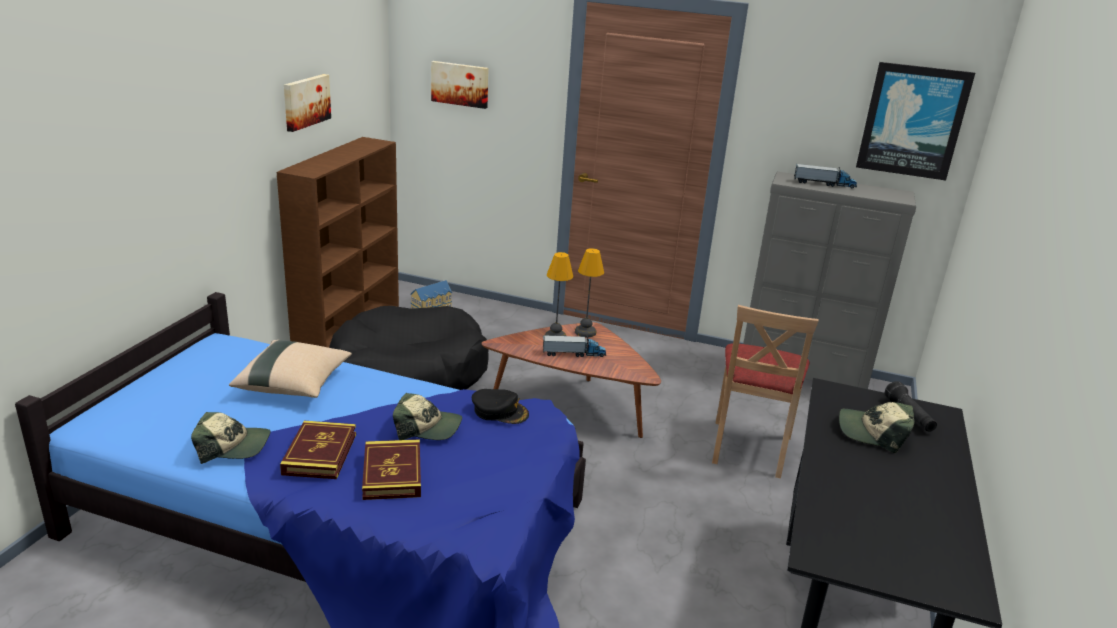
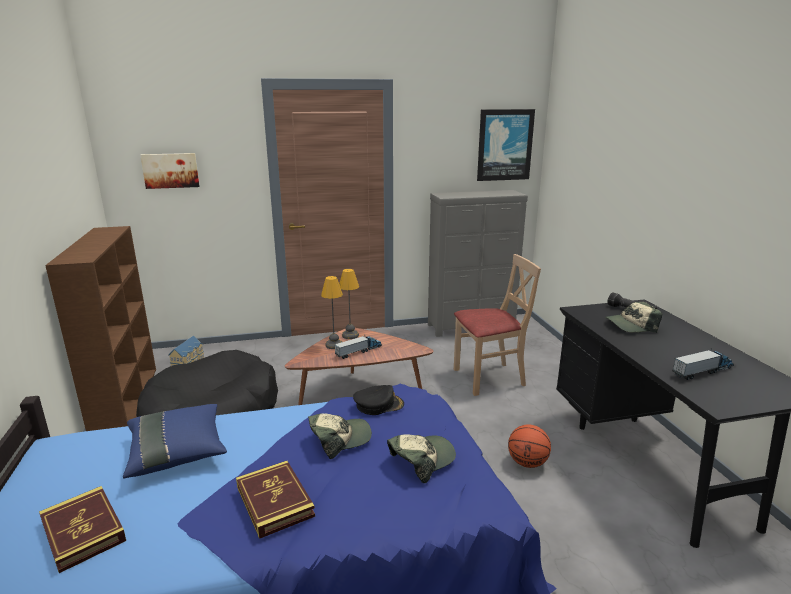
camera: 30 degrees left, 5 degrees down
(233, 446) = (176, 535): cap -> cap (421, 460)
(294, 384) = (177, 453): beige pillow -> blue pillow
(305, 101) = (51, 196): picture -> none
(392, 473) = (357, 488): book -> book (83, 531)
(683, 556) = (527, 462): none -> basketball
(749, 448) = (489, 378): beige chair -> beige chair turned 90 degrees counterclockwise
(824, 184) = (466, 194): toy truck -> toy truck (703, 371)

